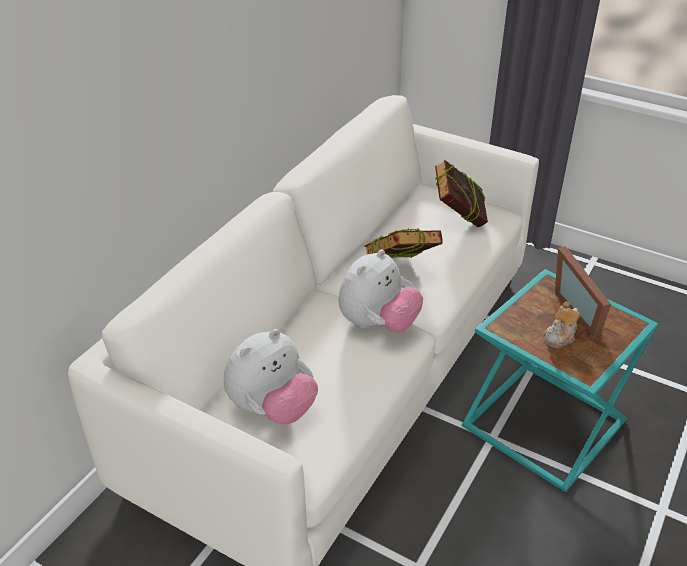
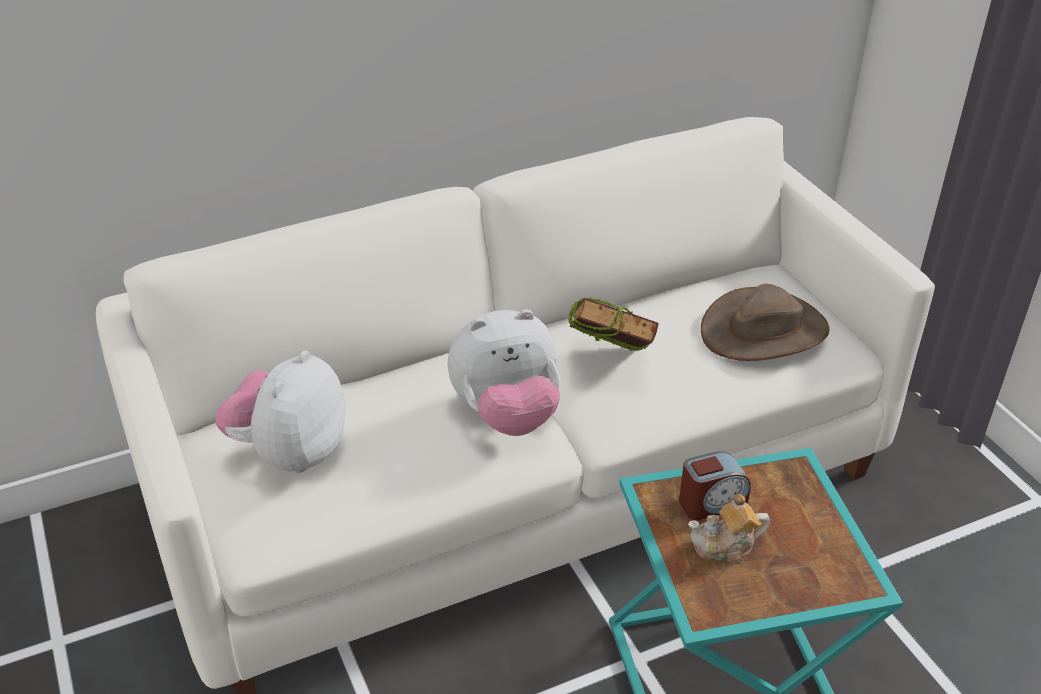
camera: 35 degrees right, 0 degrees up
(272, 408) = (290, 453): plush toy -> plush toy turned 120 degrees clockwise
(458, 219) = (764, 330): book -> brown hat
(531, 318) = (711, 503): none -> alarm clock
(581, 309) = (801, 525): picture frame -> none

